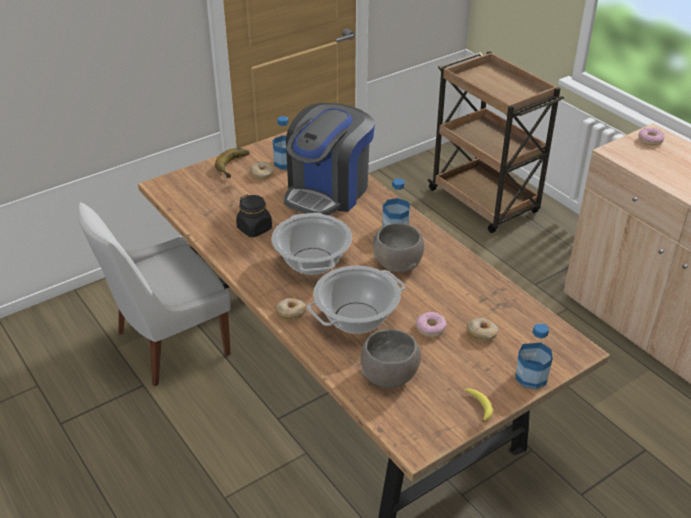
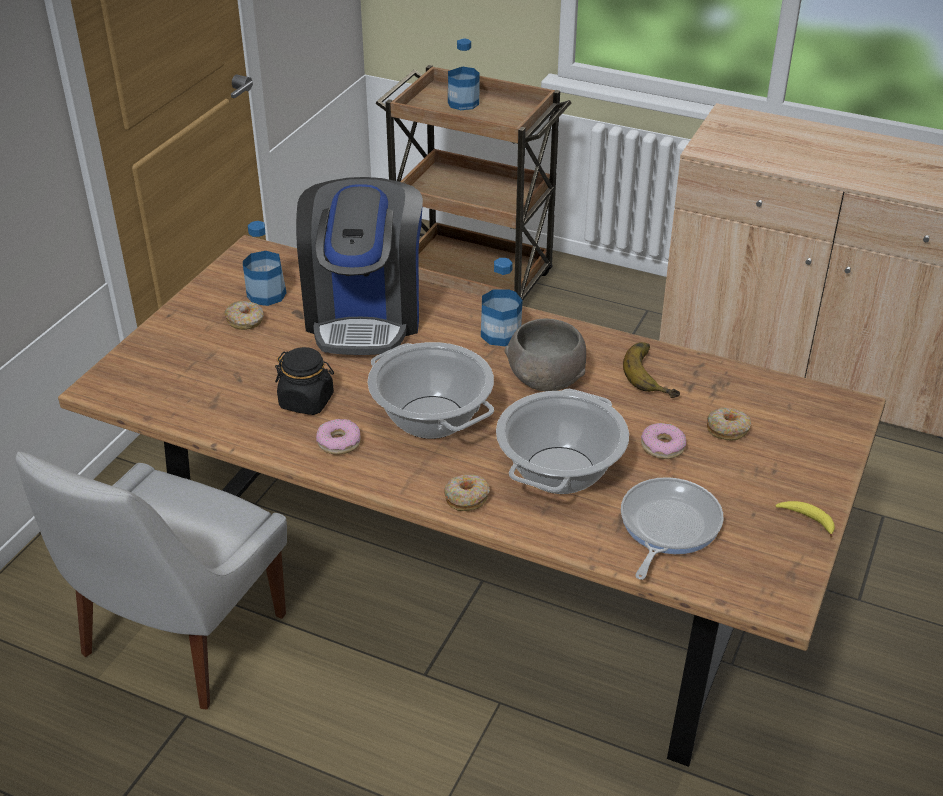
camera: 30 degrees left, 0 degrees up
(236, 166) = (195, 321): banana -> banana (655, 374)
(389, 374) = (667, 526): grey bowl -> frying pan
(531, 377) = (830, 459): bottle -> bottle (463, 103)
(650, 140) = (733, 124): donut -> donut (339, 442)

